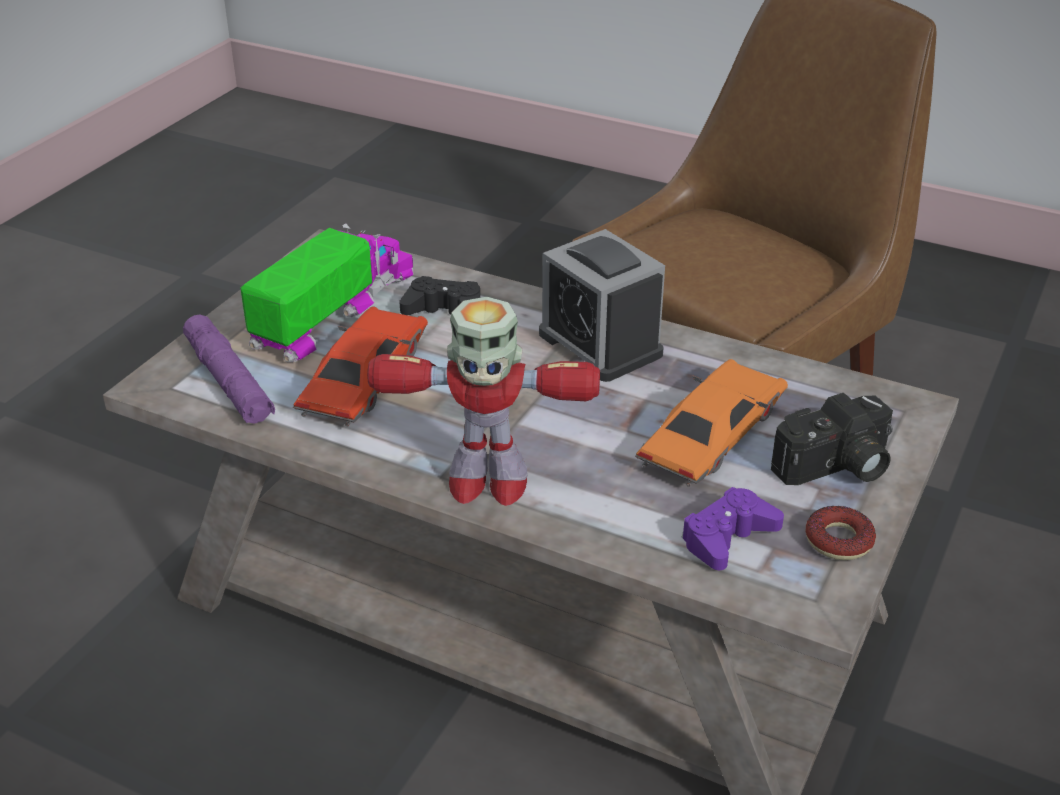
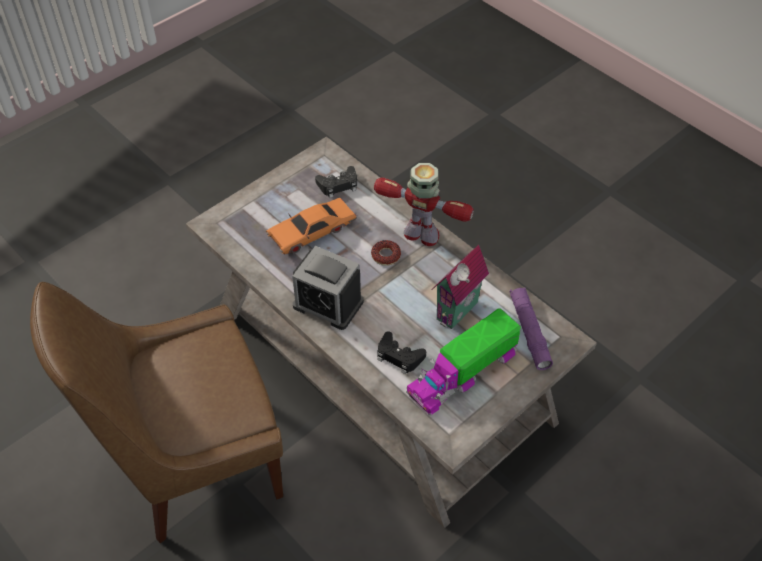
camera: 160 degrees left, 15 degrees up
(364, 380) = (459, 313): red toy car -> toy house
(600, 344) = (328, 304): alarm clock -> alarm clock turned 135 degrees clockwise
(727, 537) = (338, 185): purple game controller -> black game controller
(836, 468) = (272, 202): camera -> none
(839, 540) = (297, 173): donut -> donut (386, 255)

